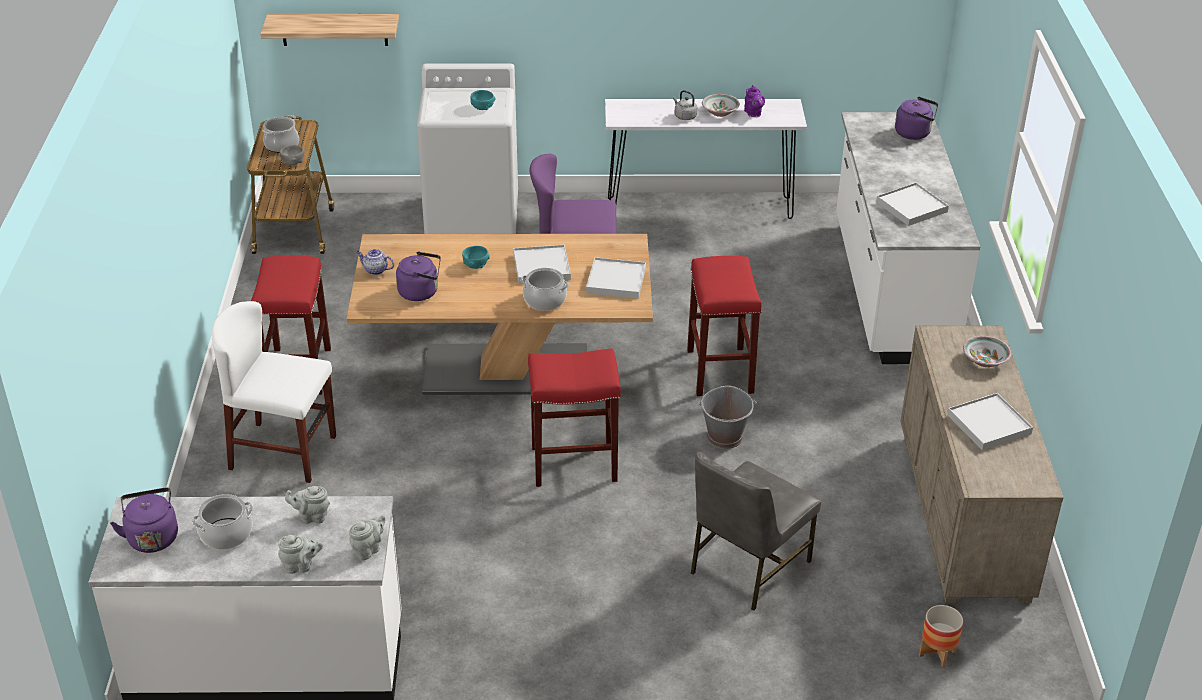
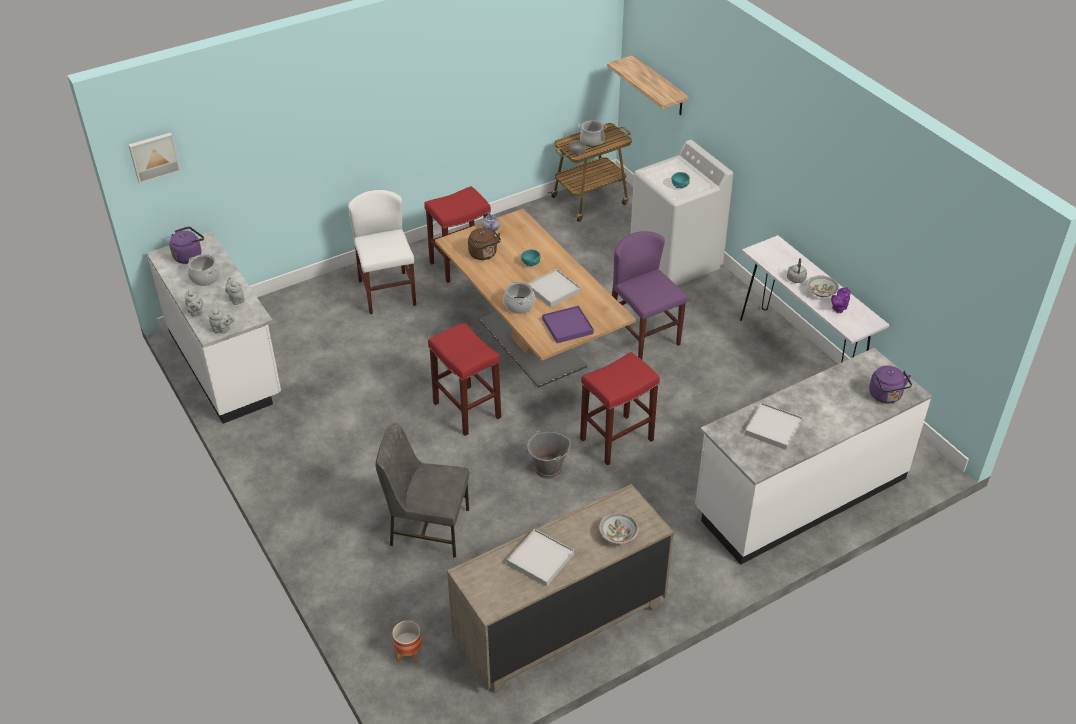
camera: 60 degrees right, 5 degrees up
(60, 405) = (154, 156): none -> picture
(421, 292) = (484, 255): purple kettle -> brown kettle
(616, 281) = (567, 326): white tray -> purple tray

